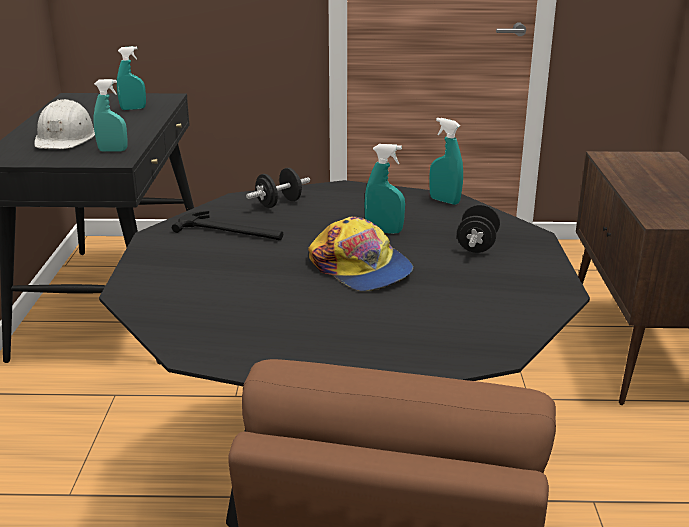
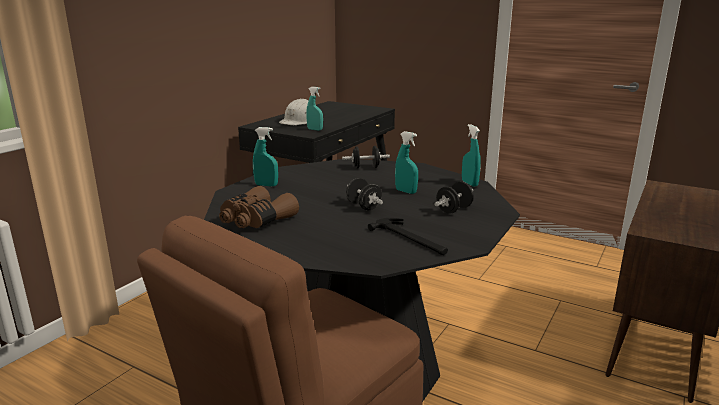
camera: 30 degrees right, 5 degrees down
(133, 109) = (354, 112): turquoise spray bottle -> turquoise spray bottle (266, 185)
(231, 231) = (320, 175): hammer -> hammer (410, 239)
(240, 332) = (255, 220): none -> brown binoculars
(360, 268) = (363, 206): cap -> black dumbbell

